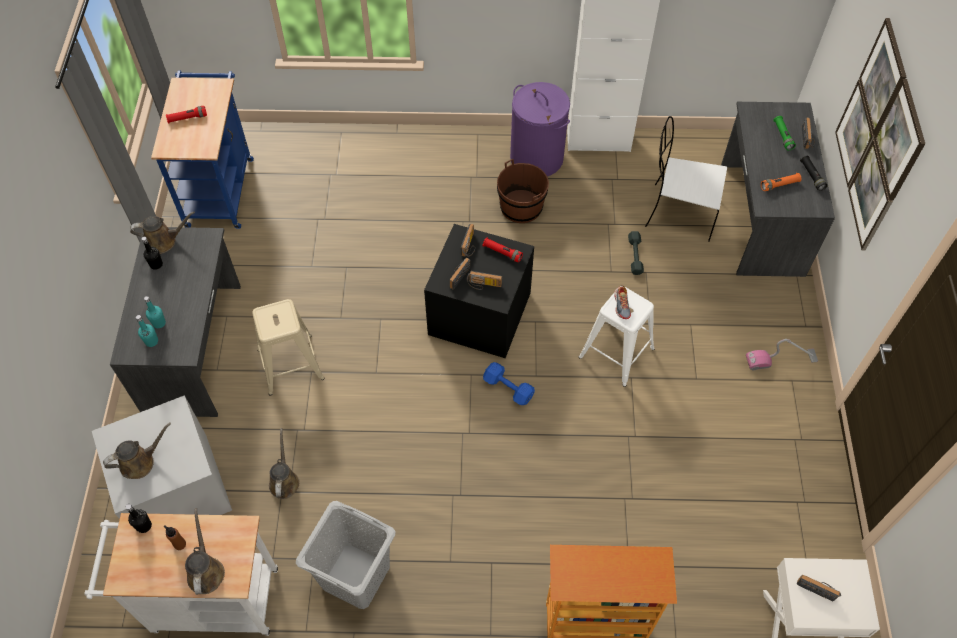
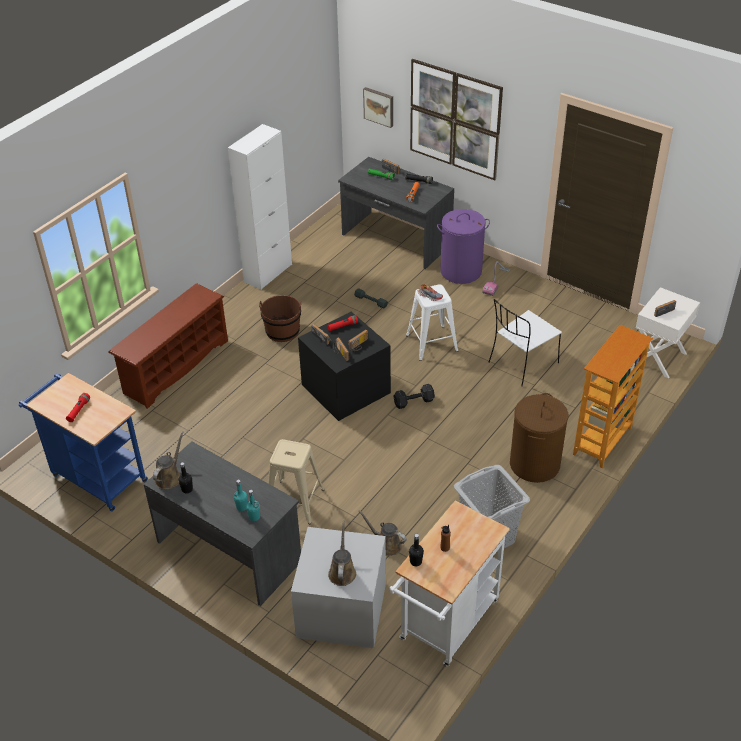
camera: 55 degrees left, 15 degrees down
(205, 571) = (475, 541): brown watering can -> none
(401, 154) = (175, 366): none -> brown shoe rack
(499, 568) = (535, 464): none -> brown laundry basket
(509, 389) = (414, 402): blue dumbbell -> black dumbbell
(537, 158) = (251, 305): purple laundry basket -> purple laundry basket (461, 271)
(679, 212) = (358, 268): white chair -> white chair (522, 363)
(845, 52) = (379, 106): none -> picture

